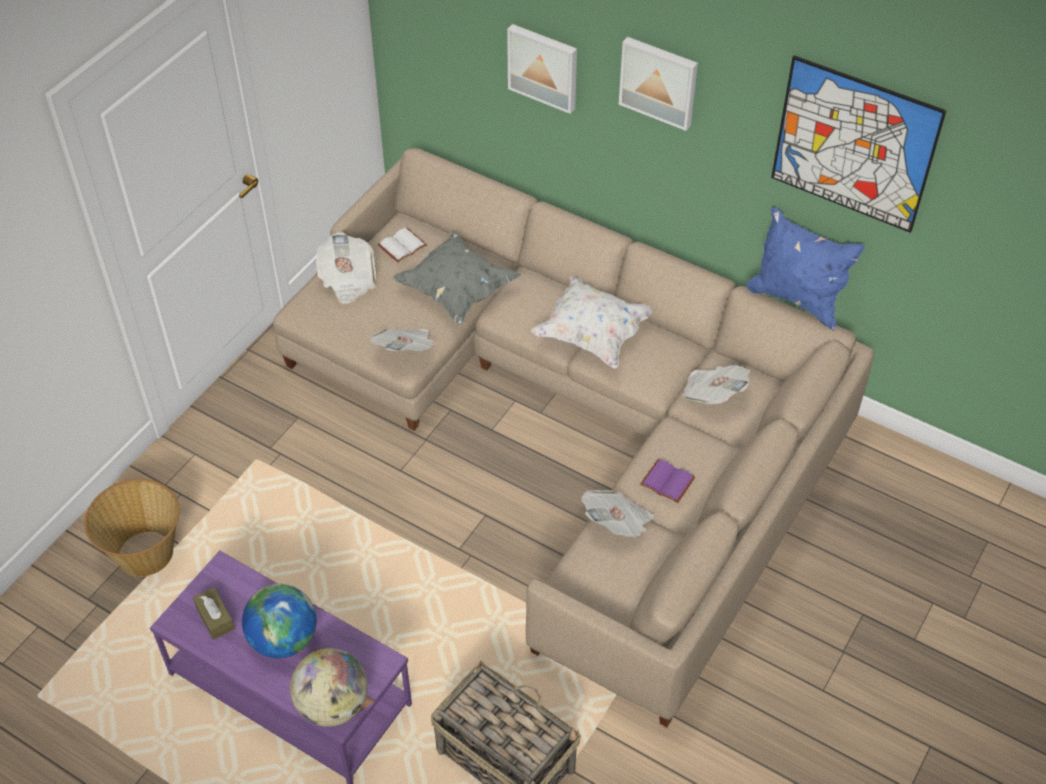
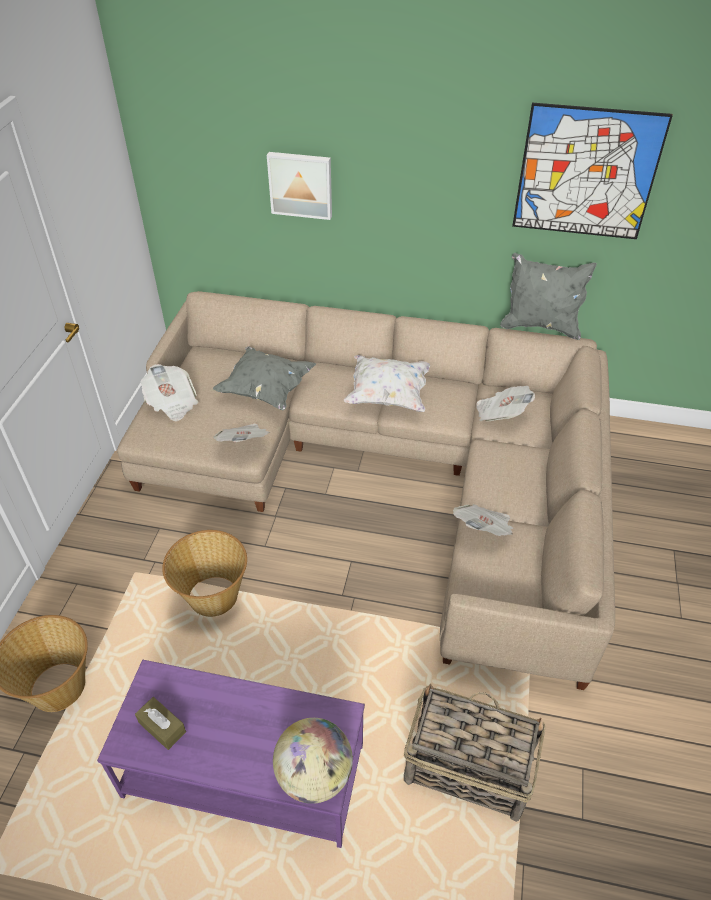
camera: 20 degrees left, 5 degrees down
(283, 639) = (239, 725): globe -> none
(325, 508) = (212, 596): none -> basket
(402, 245) = (206, 367): white book -> none
(659, 81) = (408, 166): picture -> none
(669, 481) = (505, 485): purple book -> none
(796, 300) = (540, 326): blue pillow -> grey pillow

